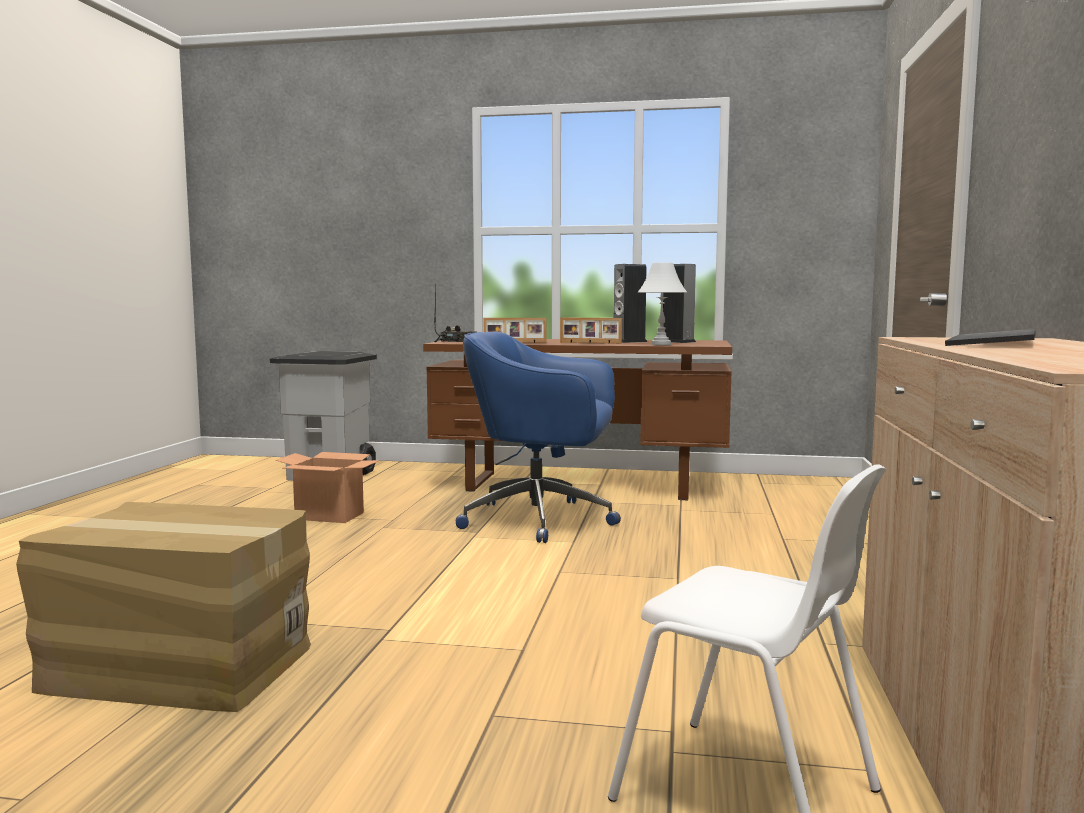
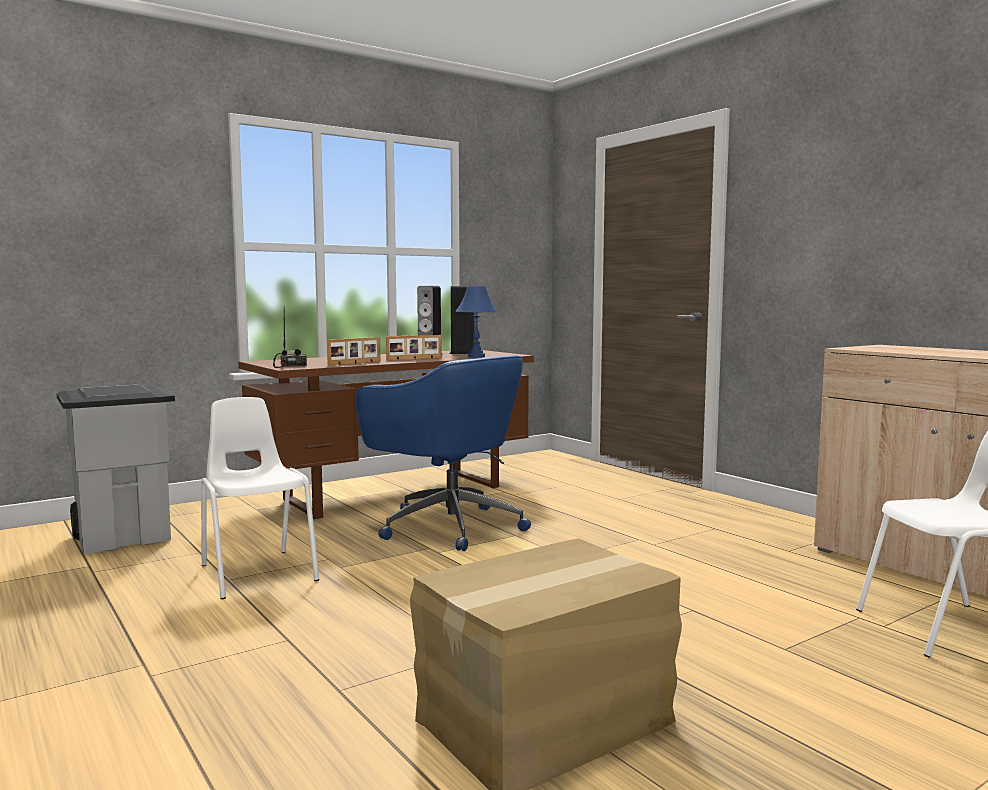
camera: 45 degrees left, 0 degrees up
(330, 516) = (257, 572): cardboard box -> white chair
(542, 520) = (448, 526): blue office chair -> blue office chair turned 105 degrees counterclockwise
(660, 344) = (476, 356): white table lamp -> blue table lamp
(995, 343) = (923, 350): keyboard -> none

